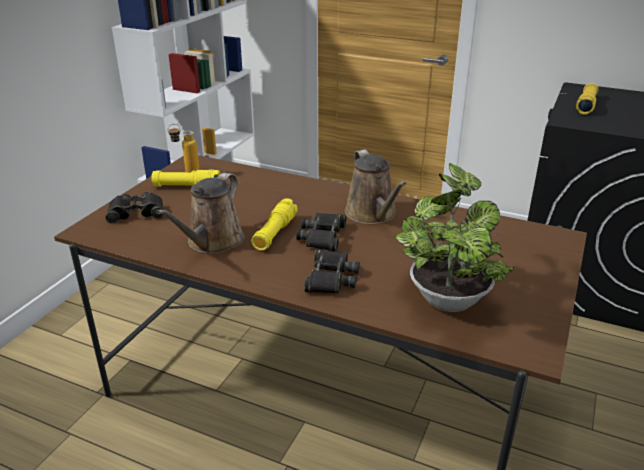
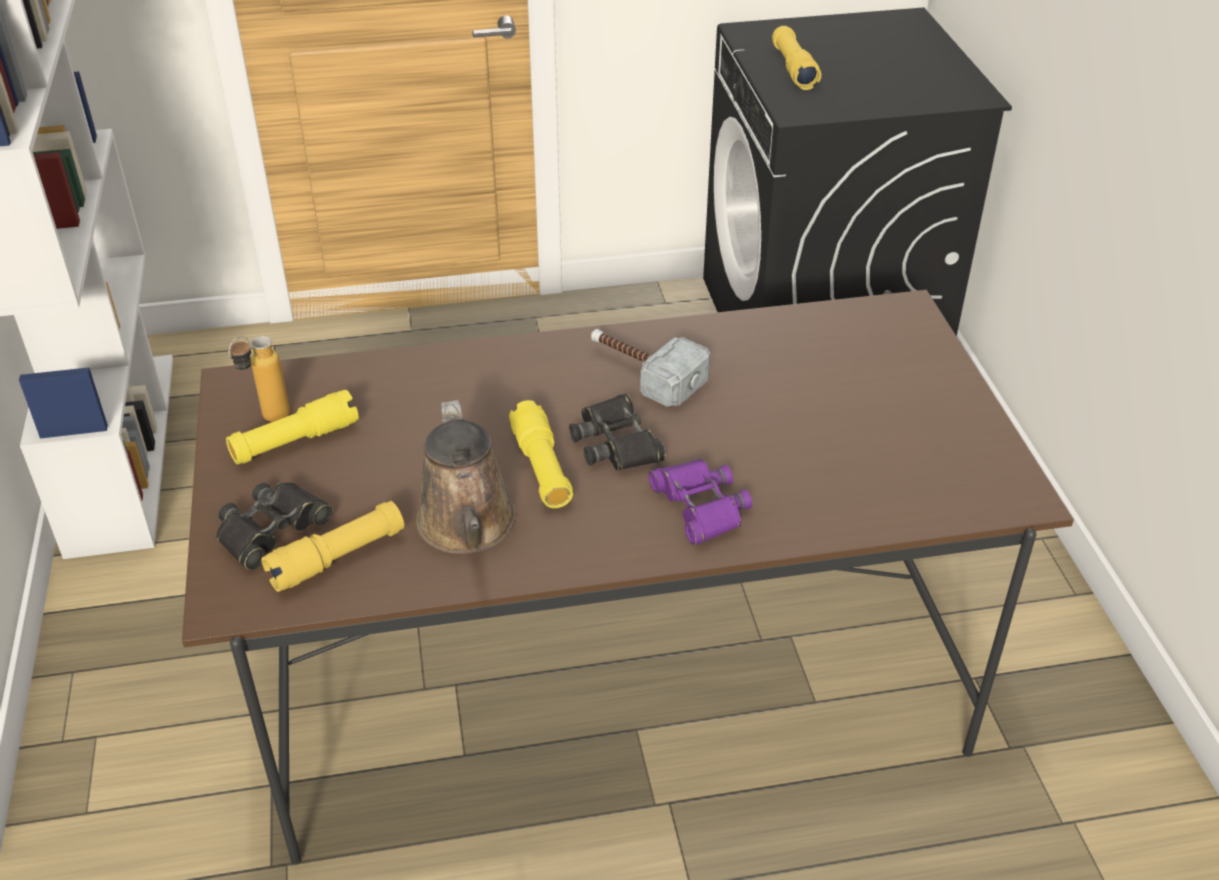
camera: 35 degrees left, 10 degrees up
(146, 232) = (337, 558): none -> yellow flashlight
(330, 278) = (700, 506): black binoculars -> purple binoculars
(373, 214) = (643, 372): brown watering can -> hammer
(447, 296) = (864, 465): potted plant -> none

